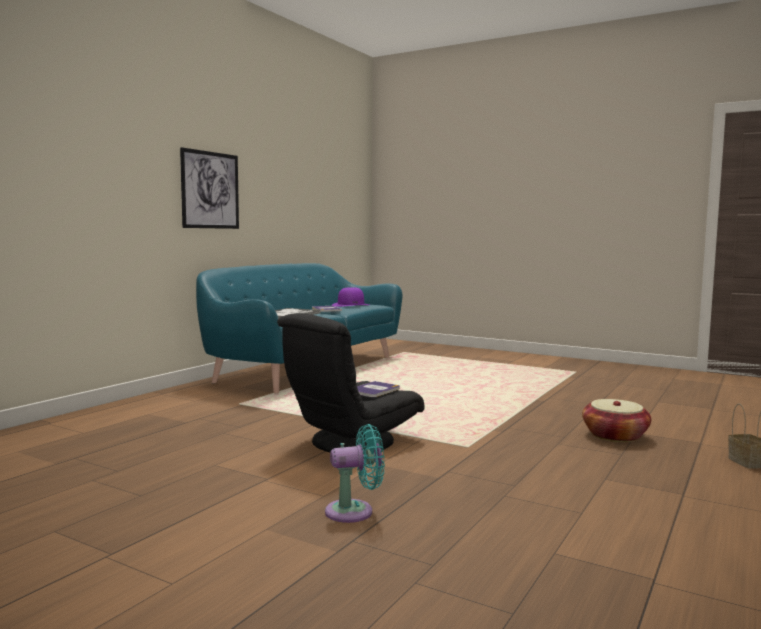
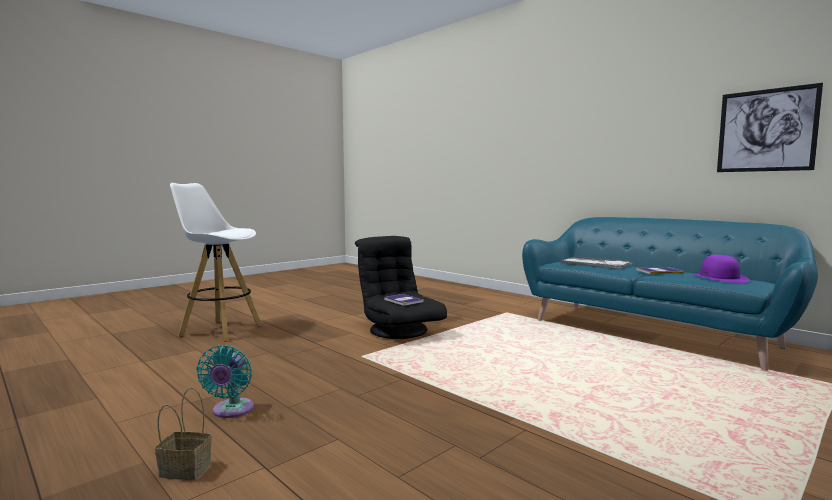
camera: 105 degrees right, 0 degrees up
(210, 190) = (610, 149): picture -> picture (766, 130)
(354, 511) = (293, 324): turquoise fan -> turquoise fan (231, 411)
(436, 572) = (220, 330): none -> white stool
(615, 436) = (338, 421): basket -> none

